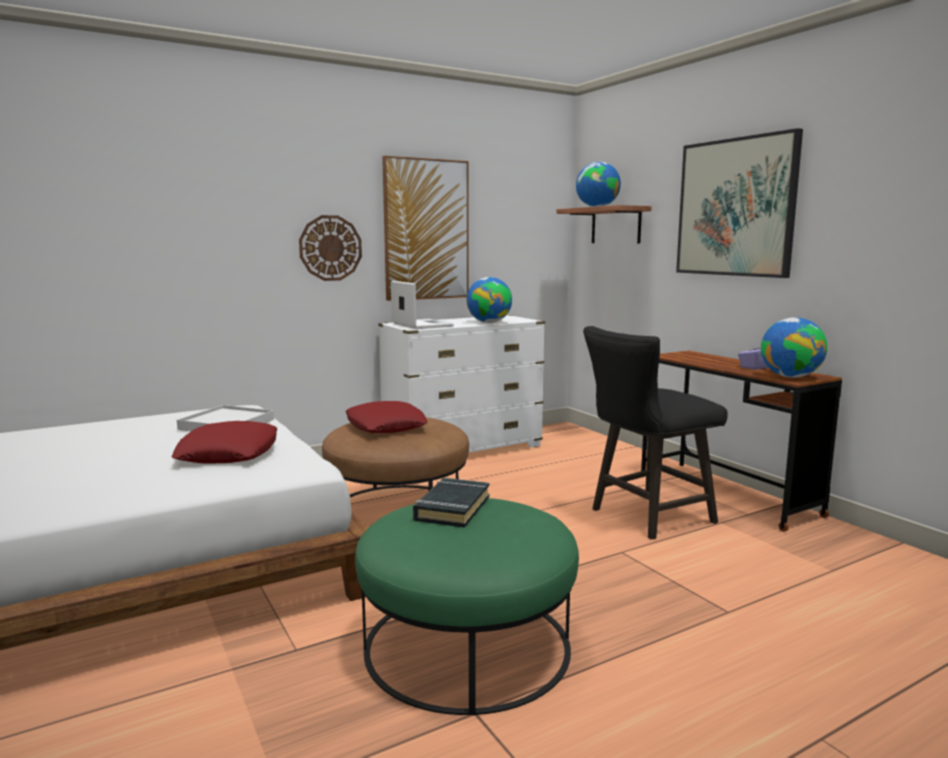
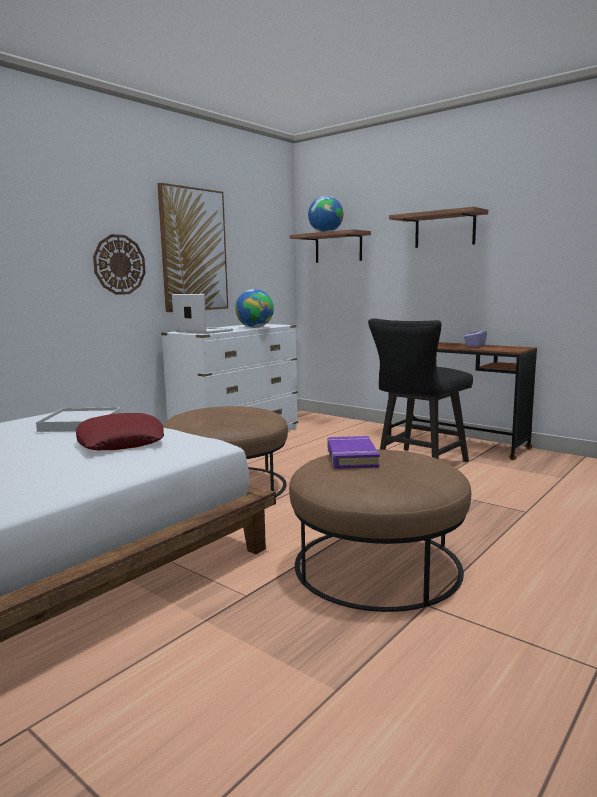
camera: 20 degrees left, 0 degrees up
(385, 426) = (213, 414): red pillow -> none
(452, 508) = (351, 457): black book -> purple book
(467, 645) = (377, 565): green ottoman -> brown ottoman
(735, 207) = (444, 230): picture -> shelf
(790, 376) = (507, 349): globe -> none

